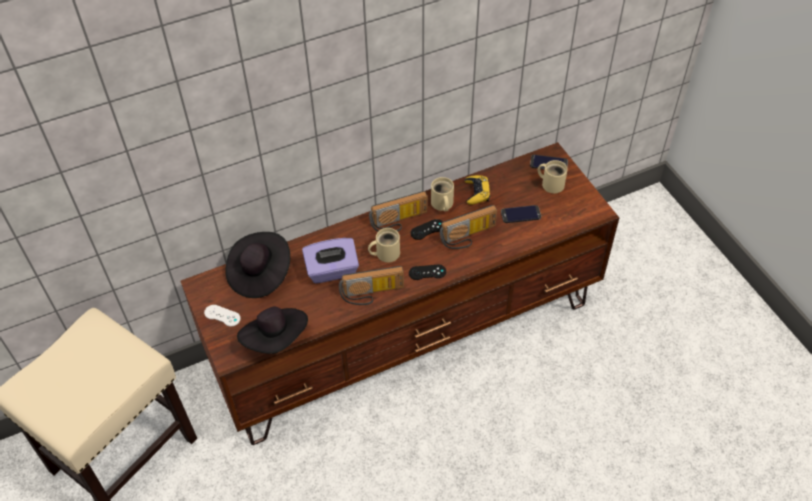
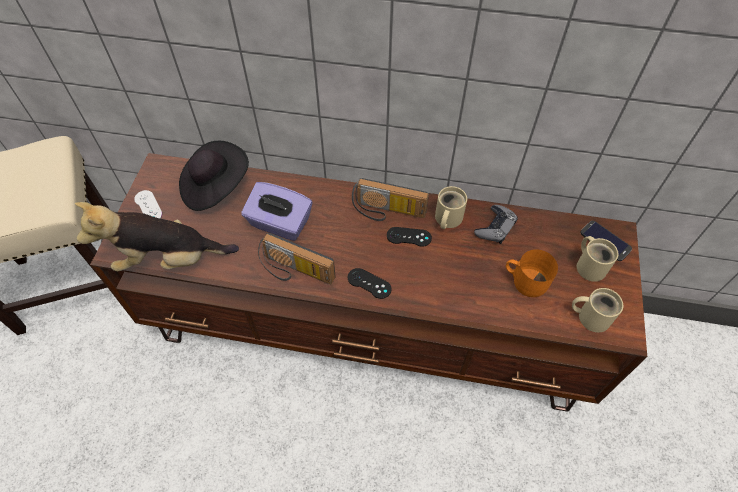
camera: 35 degrees right, 5 degrees up
(276, 339) = (169, 259): black hat -> plush toy
(385, 253) = (345, 236): beige mug -> beige mug (591, 316)
(468, 237) = (445, 271): radio -> none
(477, 192) = (495, 227): yellow game controller -> grey game controller
(520, 214) = (525, 280): phone -> orange mug

